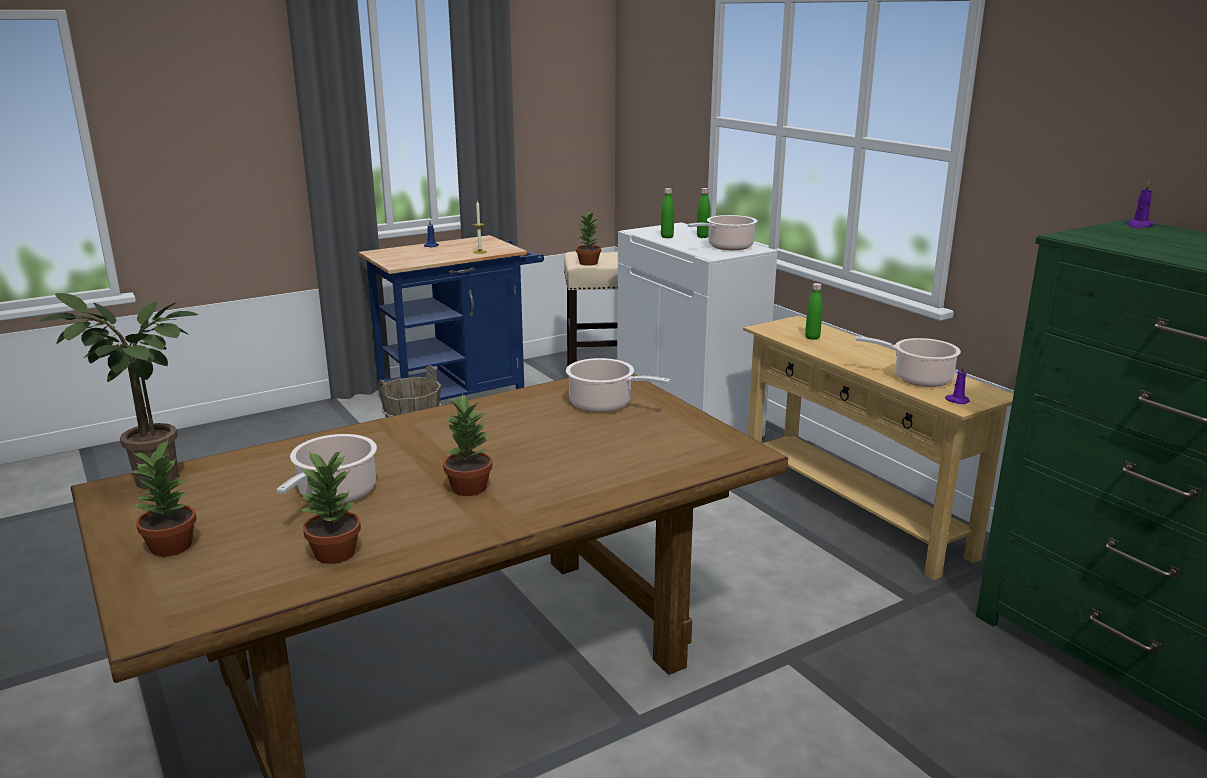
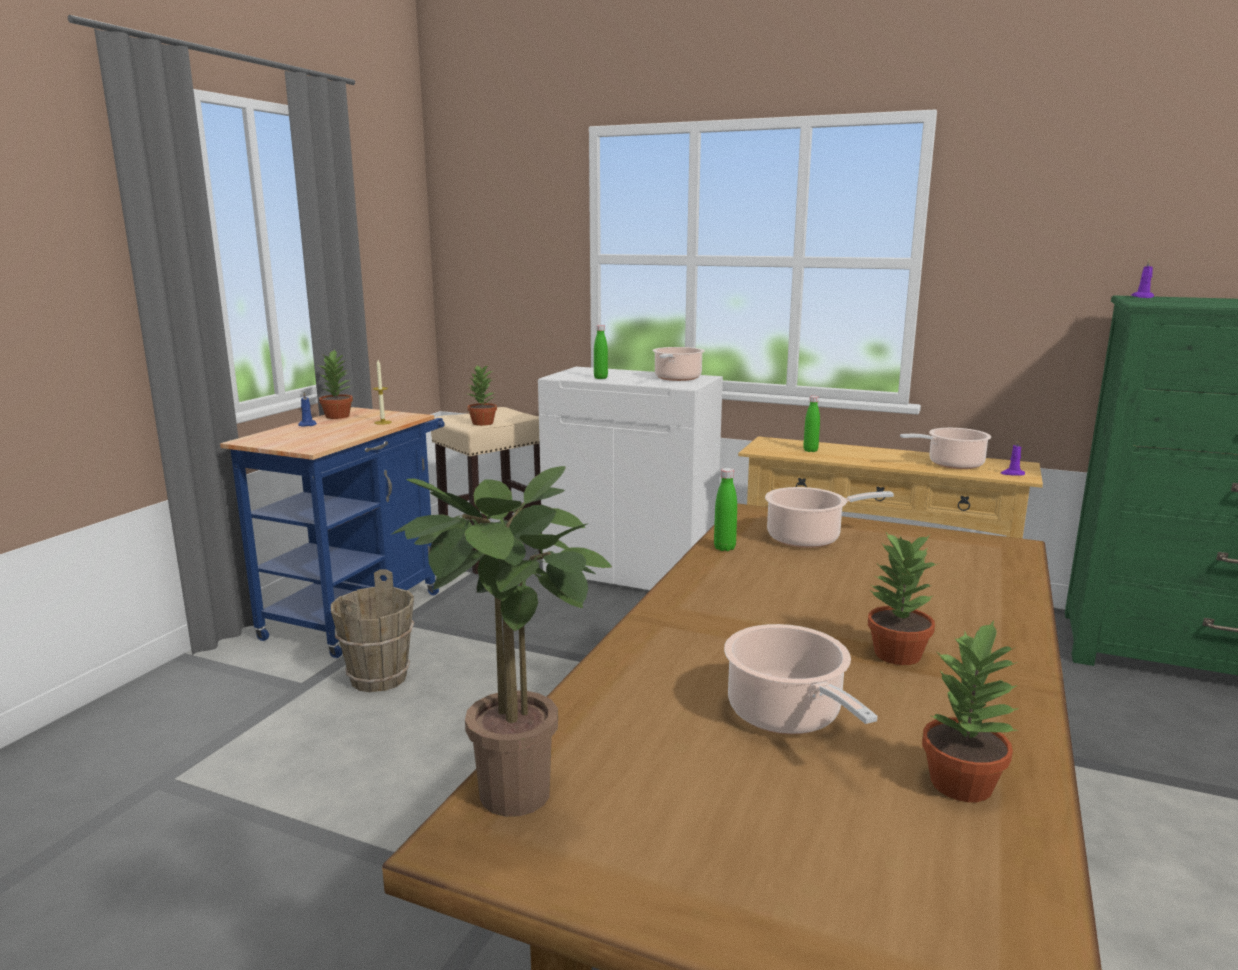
camera: 35 degrees left, 5 degrees down
(172, 546) = (763, 877): potted plant -> potted plant (338, 416)
(703, 237) = (631, 374): green bottle -> green bottle (724, 548)

